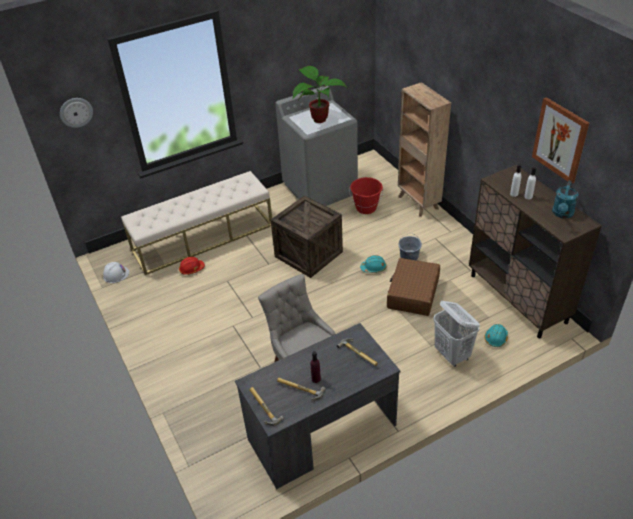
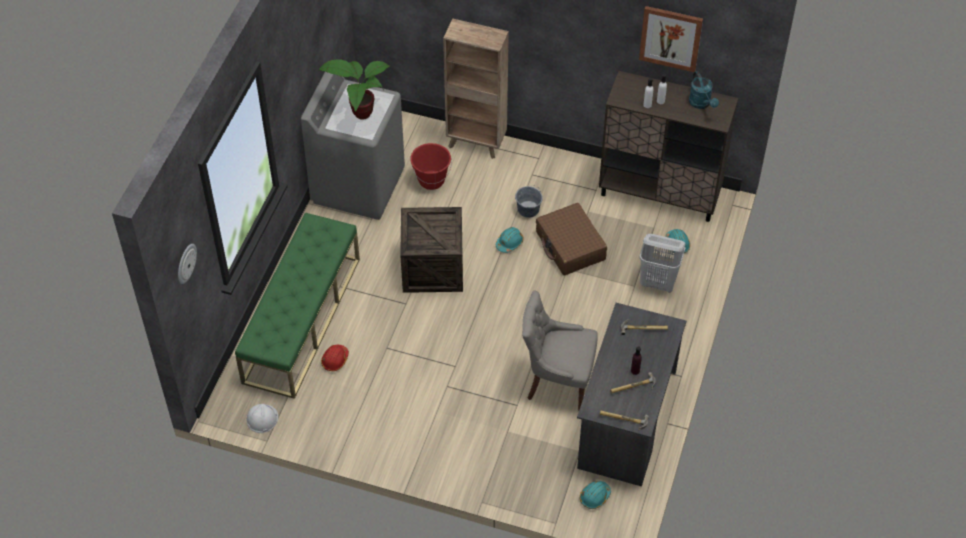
camera: 45 degrees left, 10 degrees up
(203, 237) = (302, 319): beige bench -> green bench
(236, 469) = (594, 497): none -> turquoise hard hat

